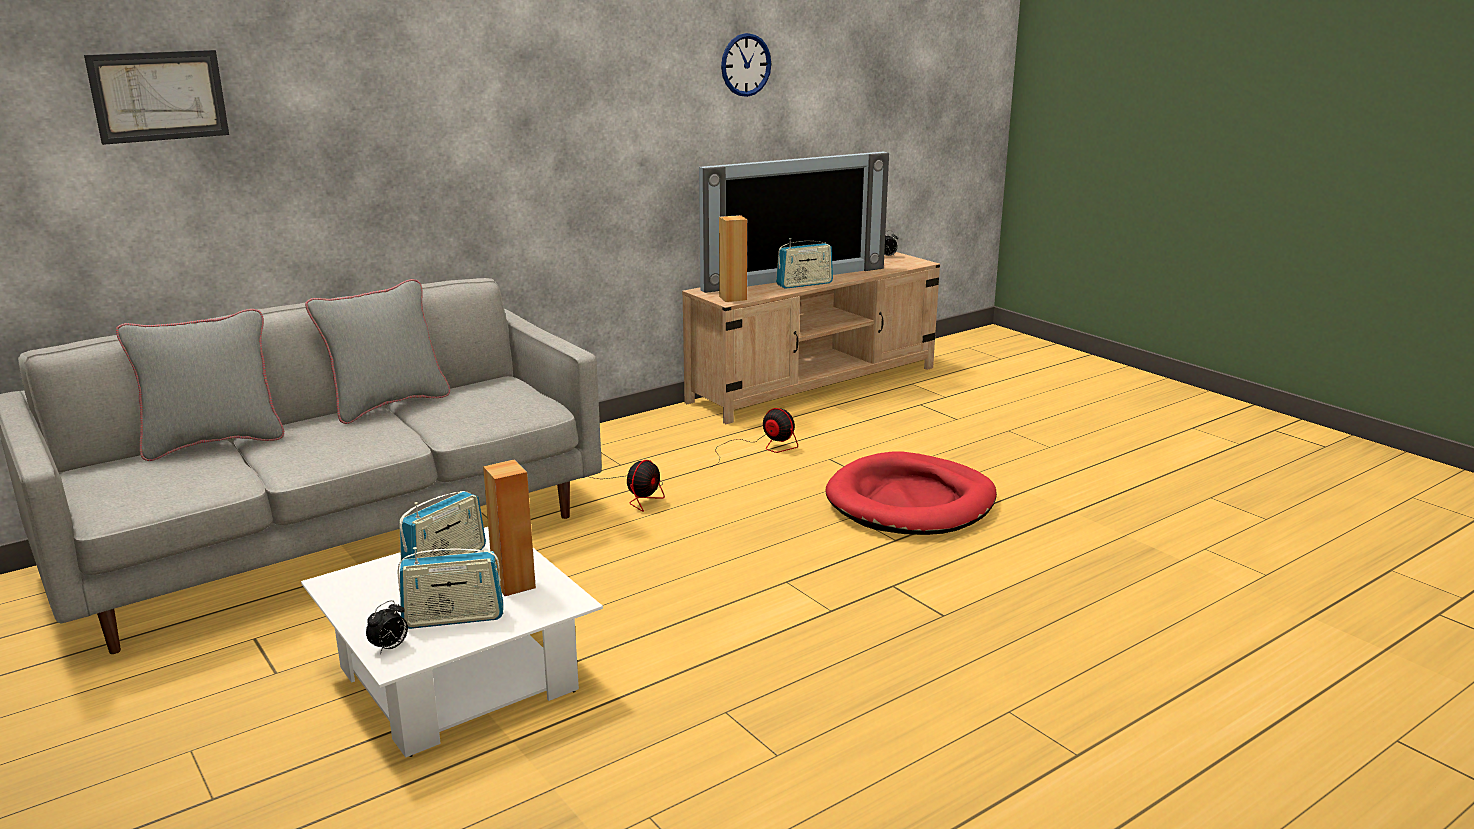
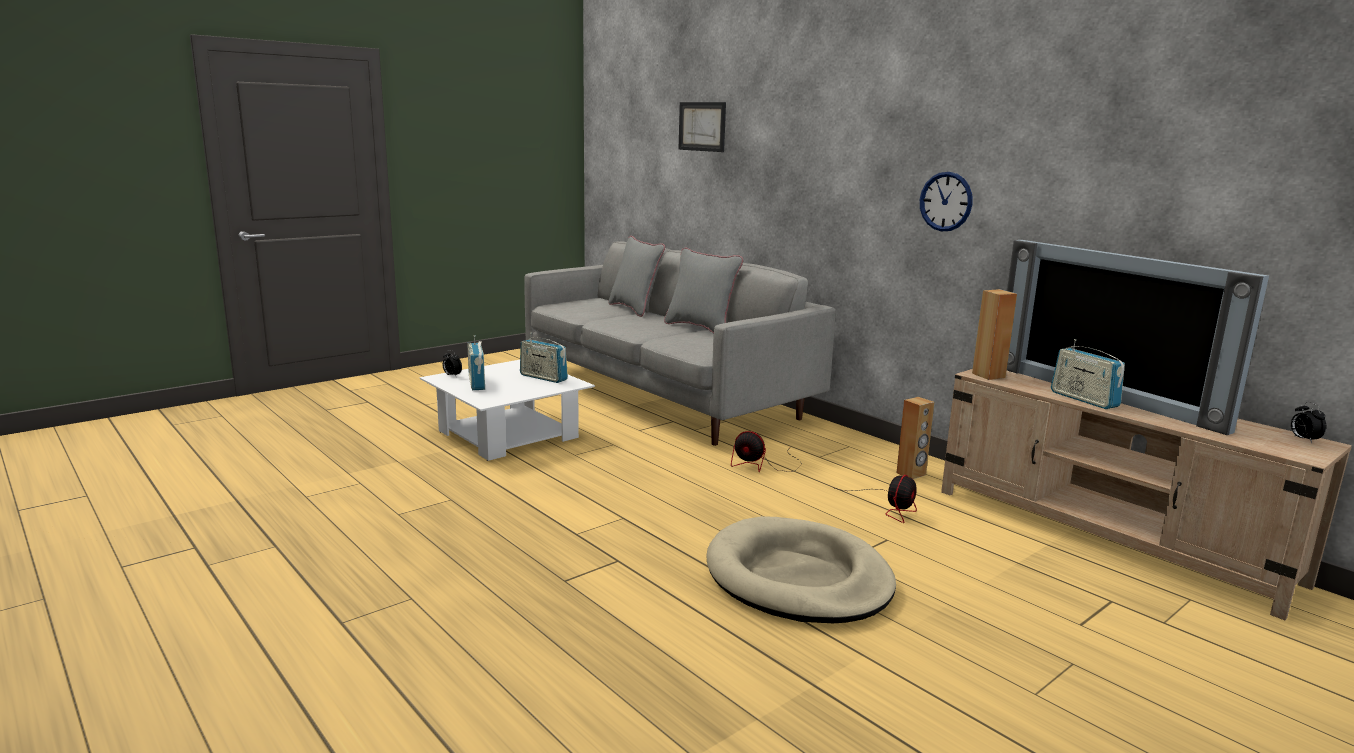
camera: 85 degrees right, 5 degrees down
(514, 584) = (512, 391): brown speaker -> brown speaker (911, 474)
(745, 65) = (1117, 142): wall clock -> wall clock (946, 201)
(911, 502) = (798, 578): red dog bed -> beige dog bed

